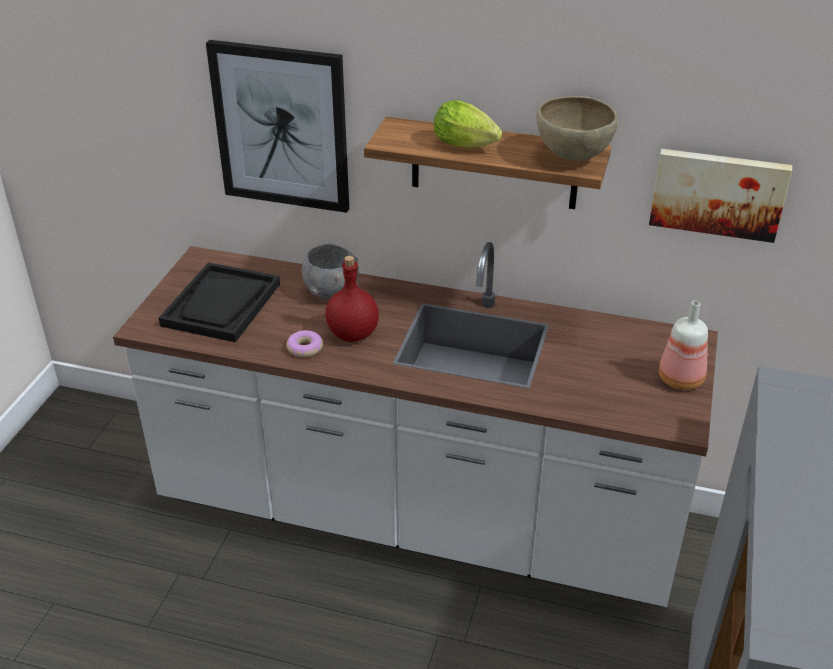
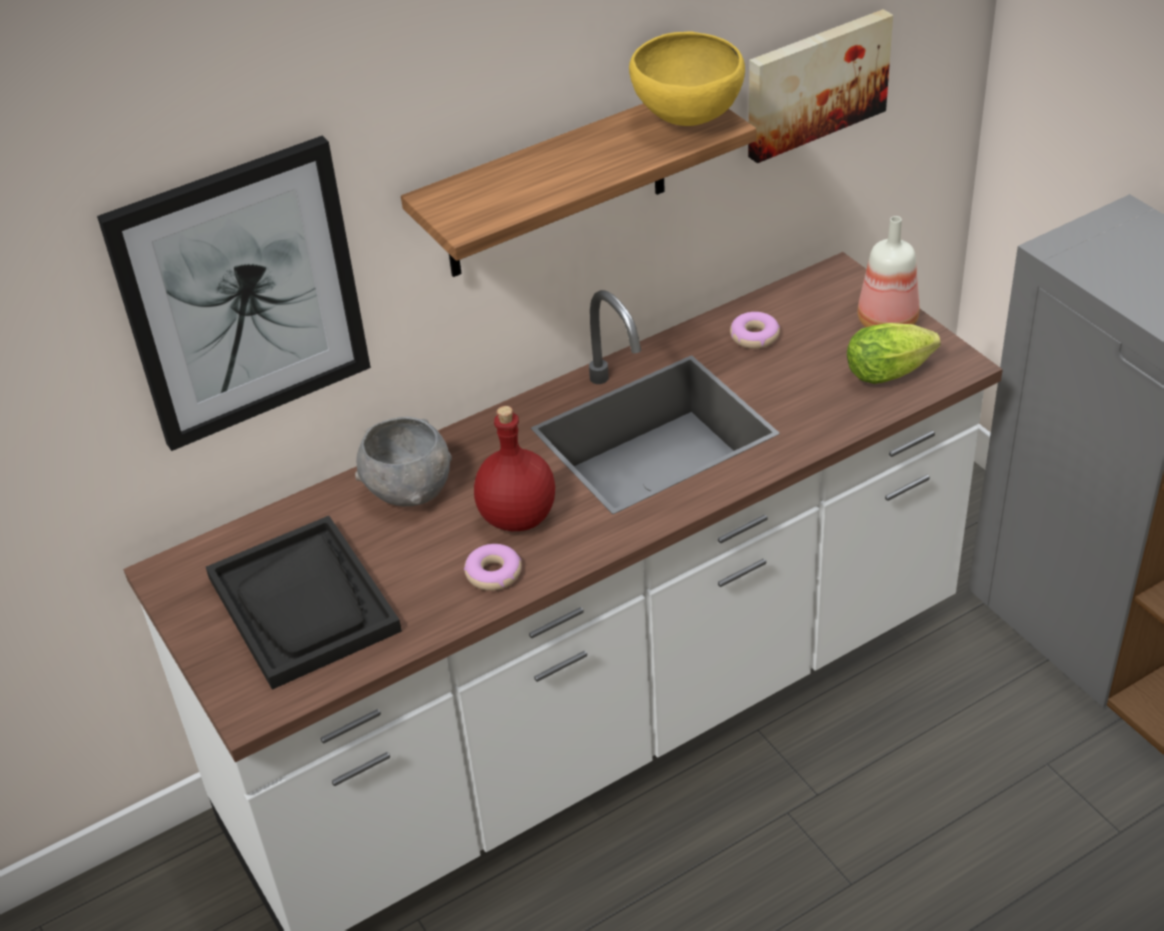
camera: 45 degrees left, 5 degrees up
(468, 146) = (563, 173): lettuce -> lettuce (892, 371)
(572, 157) = (687, 121): brown bowl -> yellow bowl
(595, 337) = (754, 336): none -> donut

